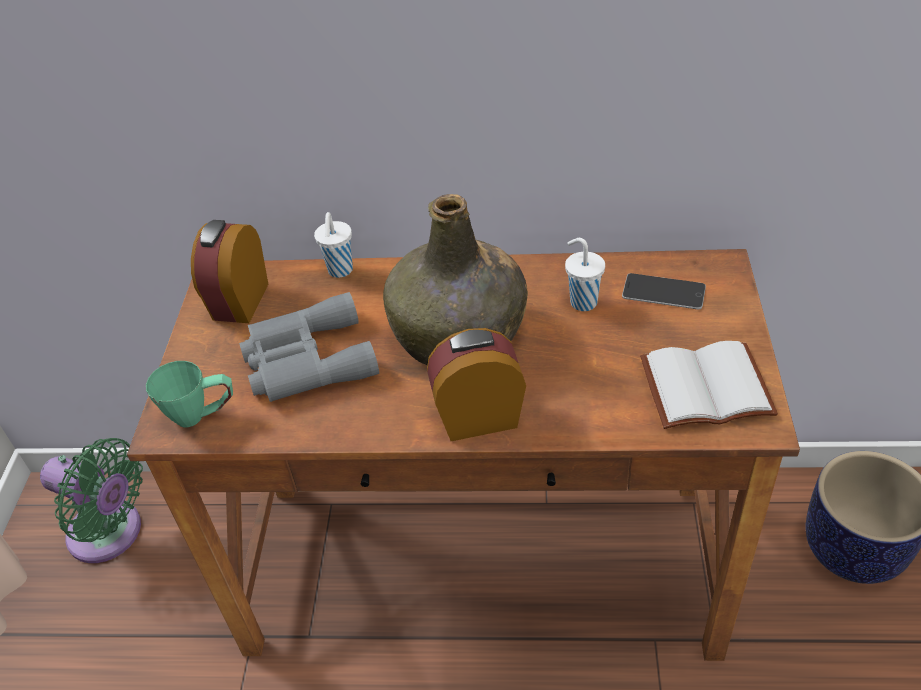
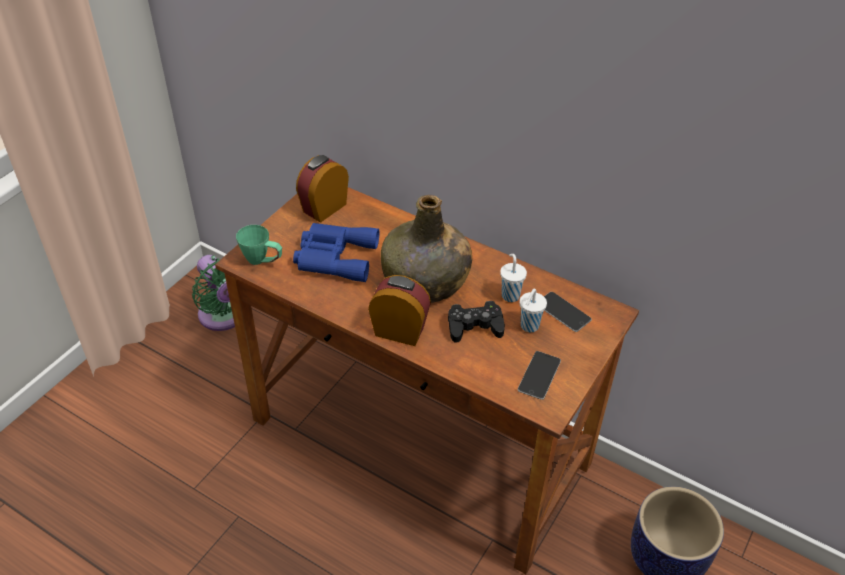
camera: 25 degrees right, 0 degrees up
(305, 360) = (334, 257): grey binoculars -> blue binoculars
(340, 271) = (389, 214): white cup -> white cup (529, 327)
(572, 363) = (474, 326): none -> black game controller
(706, 385) = (539, 375): white book -> phone

